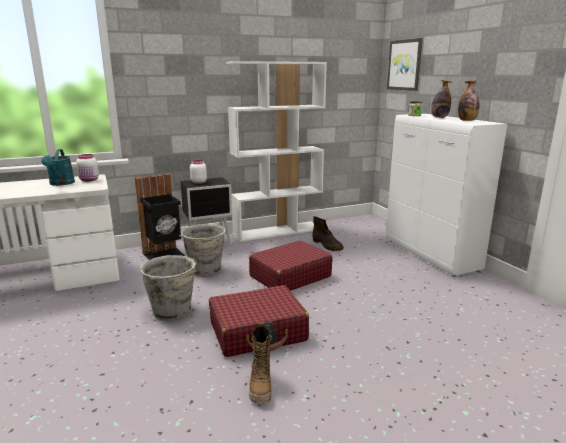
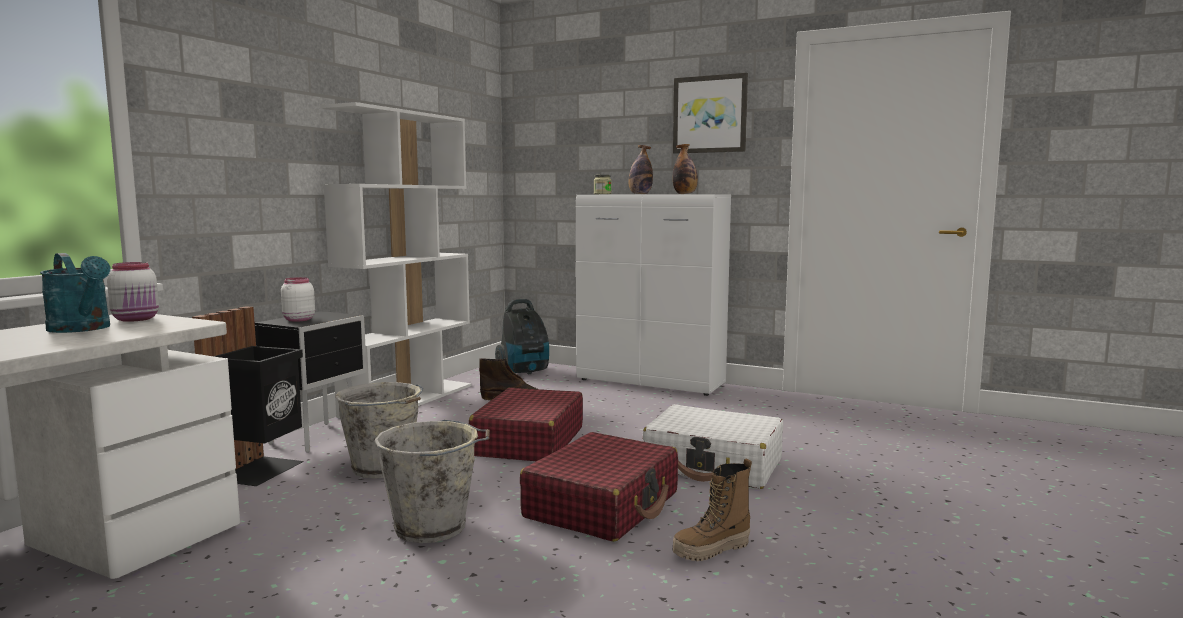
camera: 40 degrees left, 10 degrees down
(261, 387) = (711, 550): boot -> boot turned 105 degrees clockwise
(363, 331) = (714, 465): none -> white suitcase
(365, 227) = (525, 372): none -> vacuum cleaner
(405, 65) = (548, 132): picture -> picture (710, 114)

